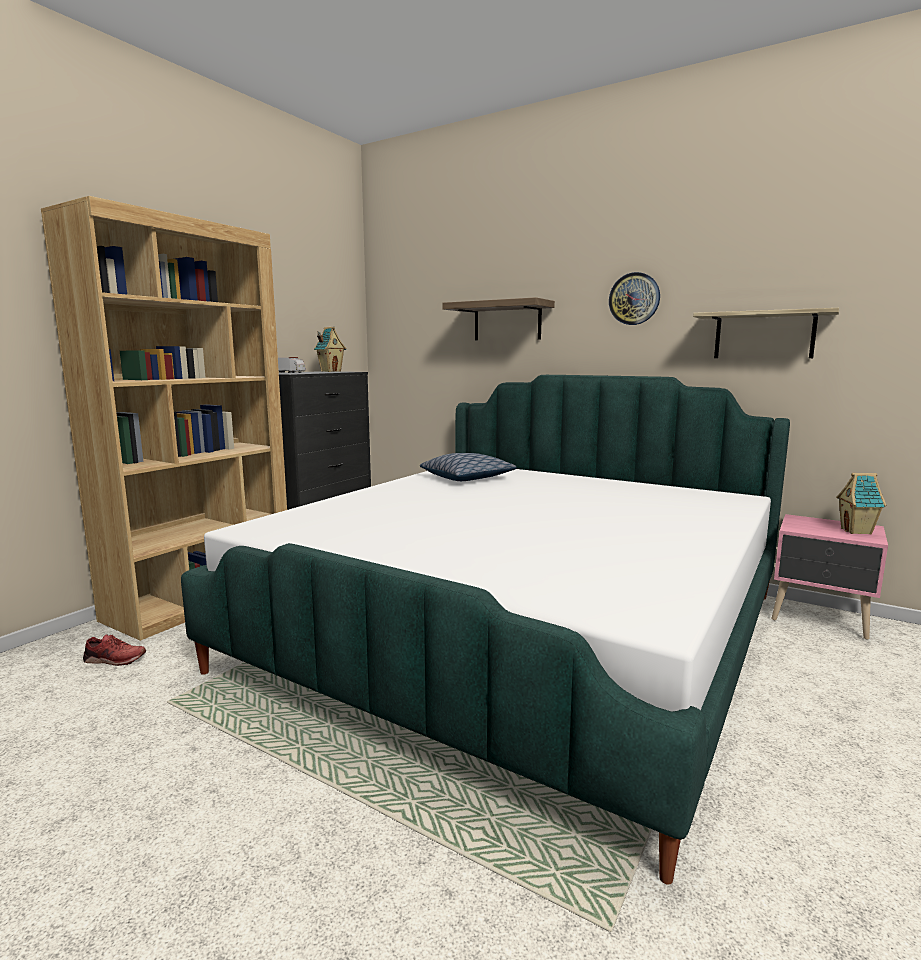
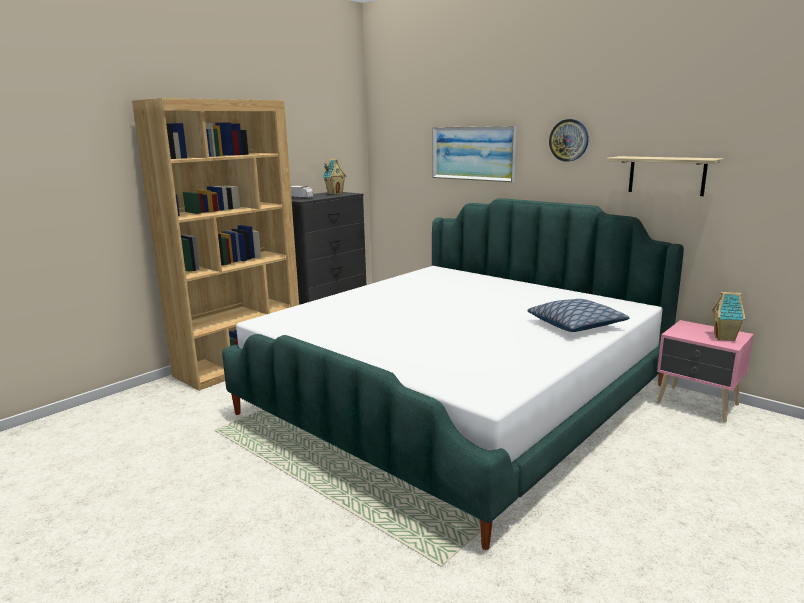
camera: 10 degrees right, 5 degrees up
(114, 659) = (183, 402): red shoe -> none
(467, 478) = (432, 282): pillow -> pillow (575, 325)
(507, 321) = (473, 153): shelf -> picture

